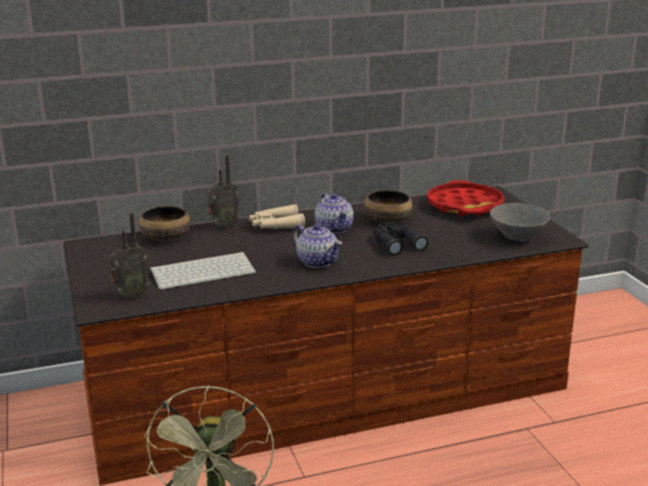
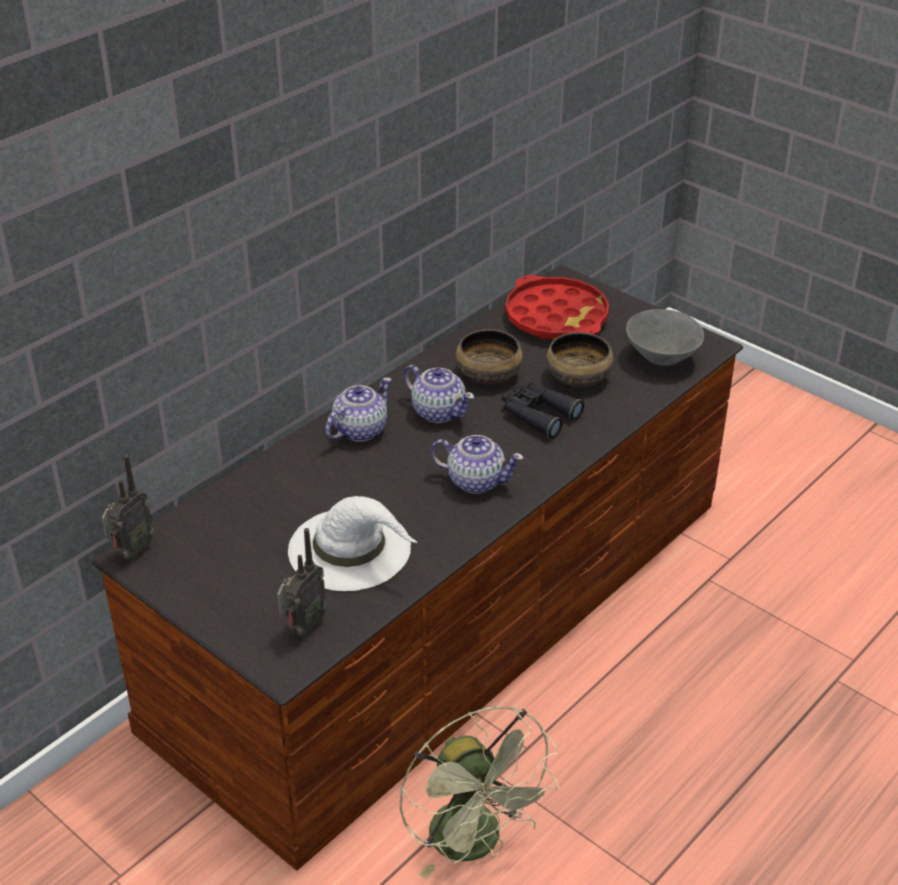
camera: 30 degrees left, 15 degrees up
(165, 237) = (233, 503): bowl -> bowl (578, 377)
(203, 271) = (351, 549): keyboard -> white hat
(223, 226) = (290, 454): radio -> radio (131, 553)
(276, 225) = (359, 430): beige binoculars -> teapot

